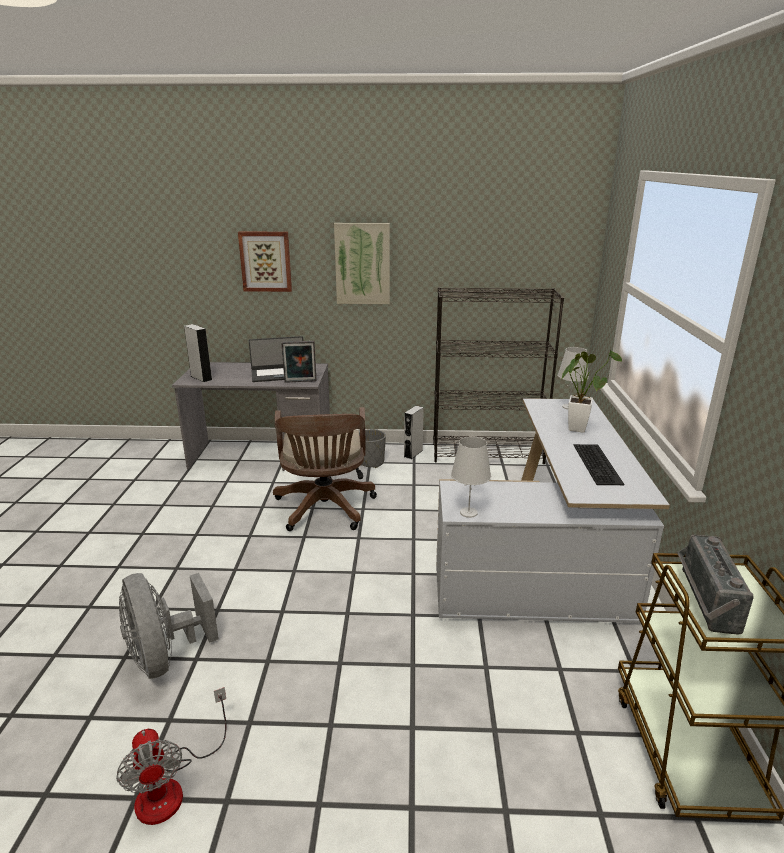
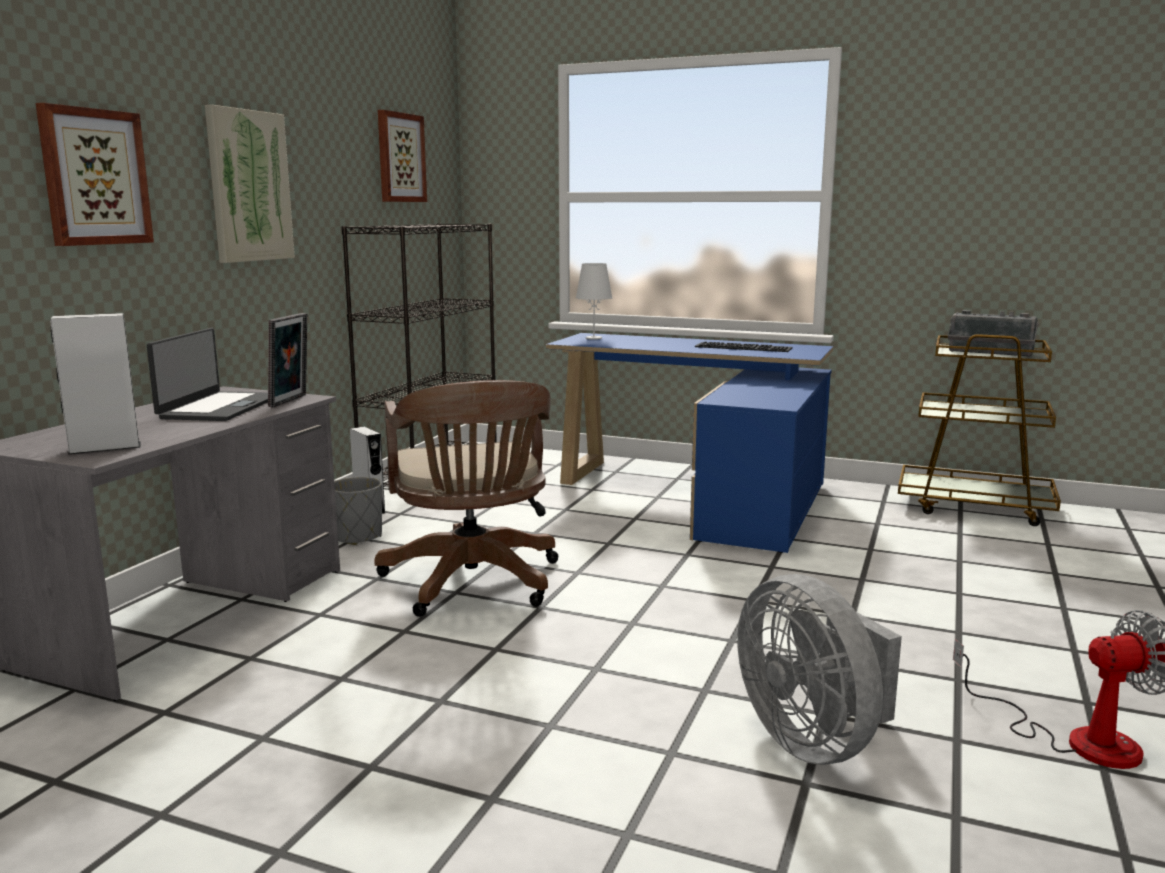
camera: 70 degrees left, 10 degrees down
(166, 656) = (813, 740): grey fan -> grey fan turned 75 degrees clockwise
(325, 510) = (473, 584): brown office chair -> brown office chair turned 60 degrees clockwise
(469, 513) = (783, 403): white table lamp -> none
(515, 241) = (400, 158): none -> picture
(547, 561) = (702, 495): white desk -> blue desk
(577, 427) = (651, 342): potted plant -> none

